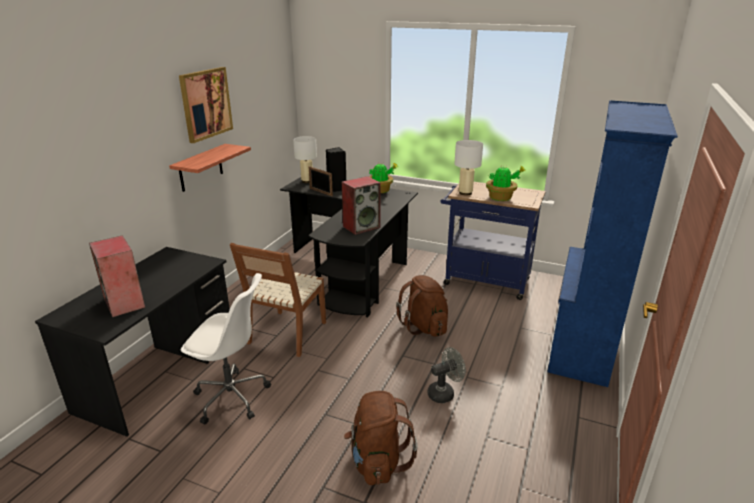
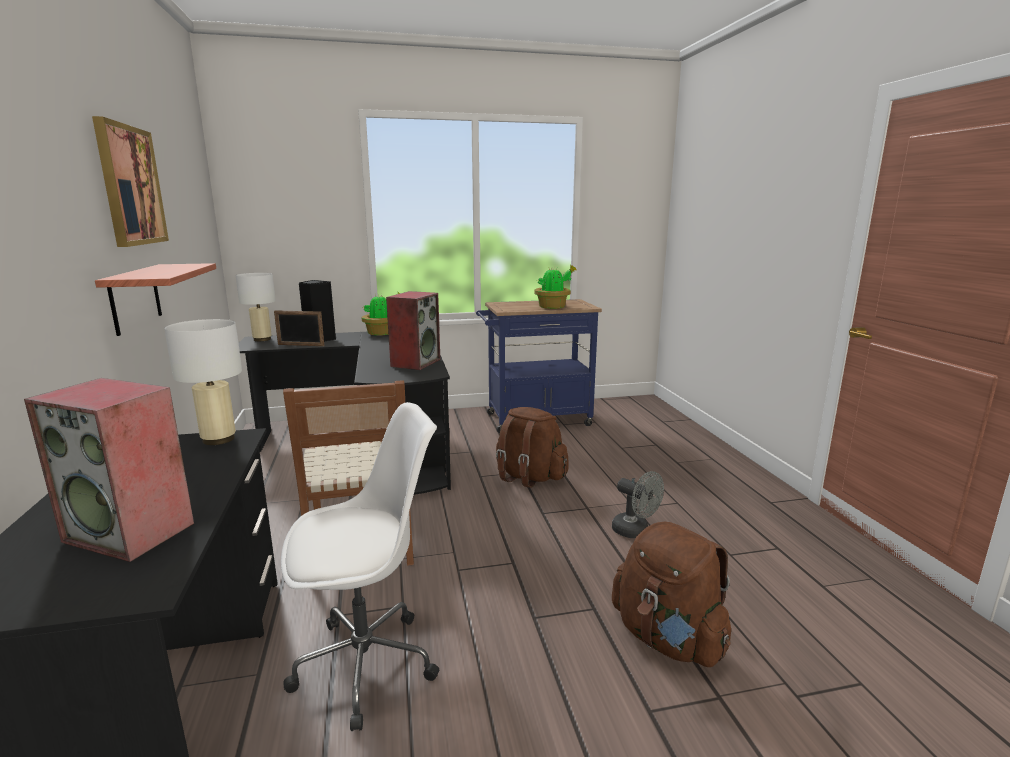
camera: 35 degrees left, 10 degrees down
(444, 393) = (635, 531): grey fan -> grey fan turned 105 degrees clockwise
(465, 193) = (510, 309): white table lamp -> white table lamp (218, 439)
(582, 347) = (692, 446): blue bookcase -> none

